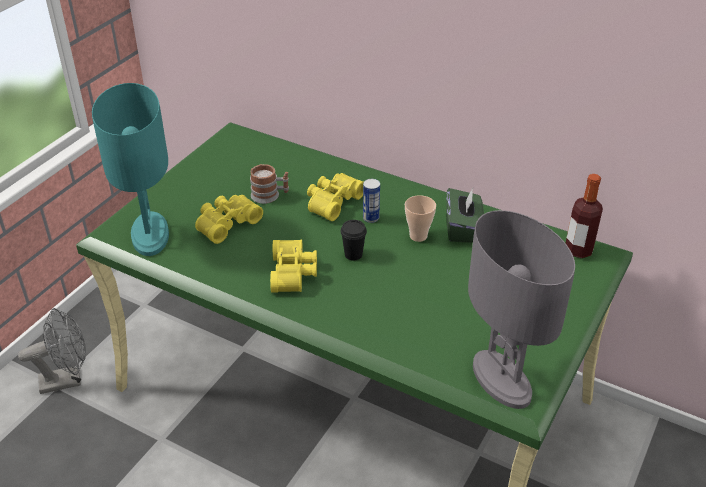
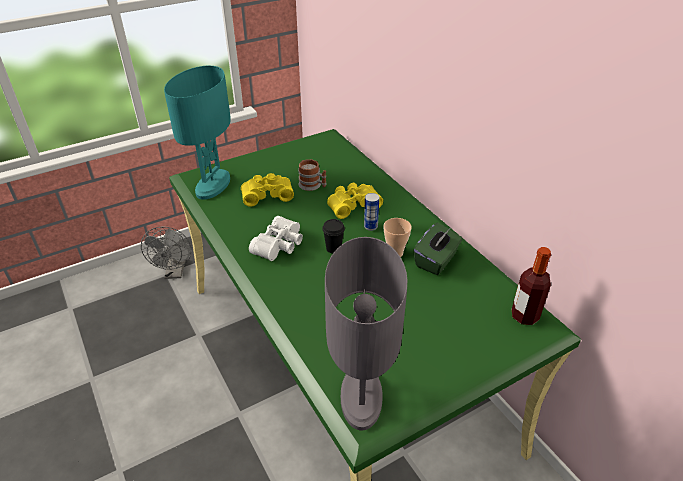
camera: 30 degrees right, 0 degrees up
(67, 380) = (175, 273): grey fan -> grey fan turned 75 degrees clockwise
(294, 273) = (280, 246): yellow binoculars -> white binoculars

